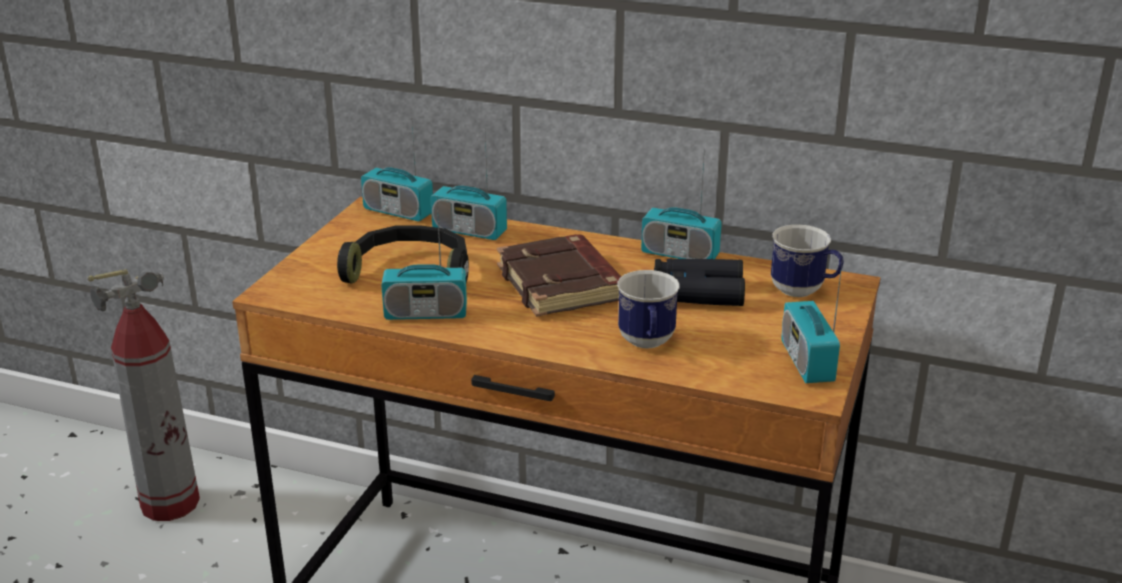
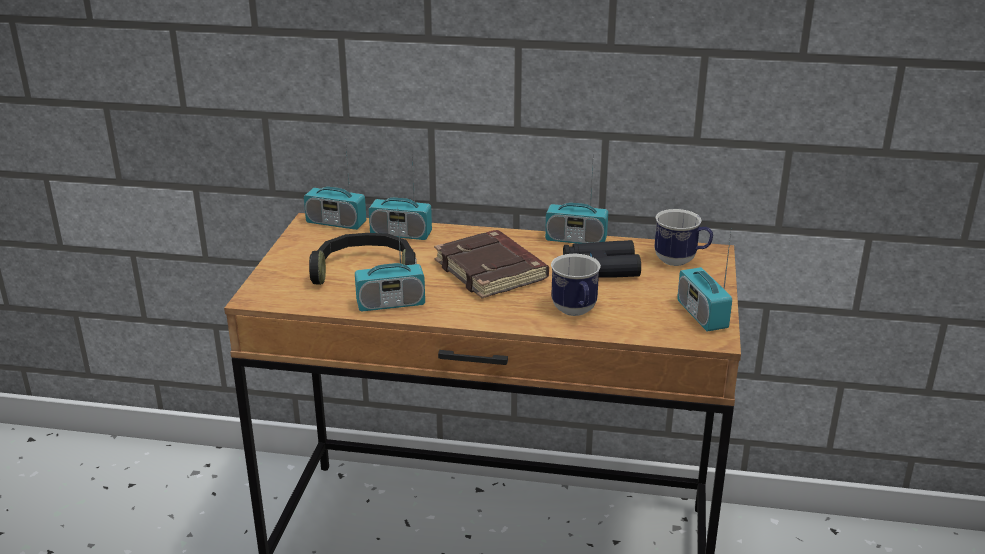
camera: 10 degrees left, 0 degrees up
(170, 503) = (136, 488): fire extinguisher -> none

